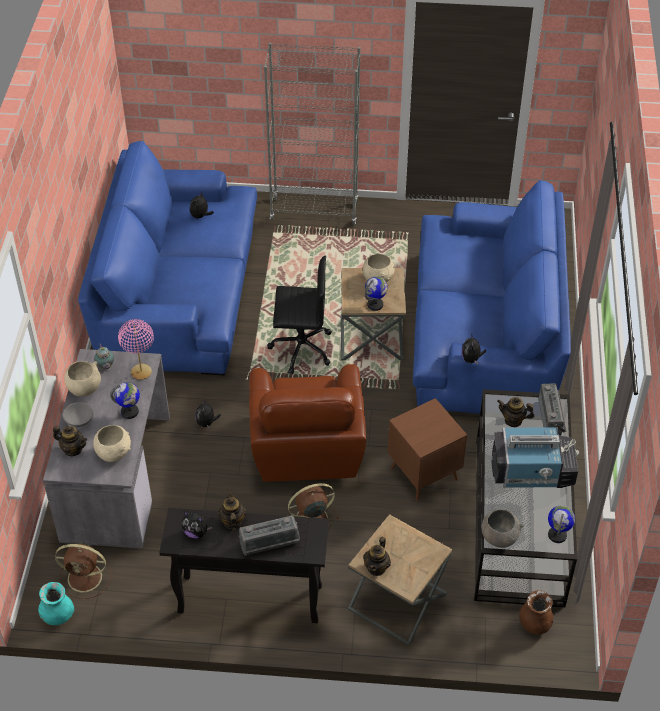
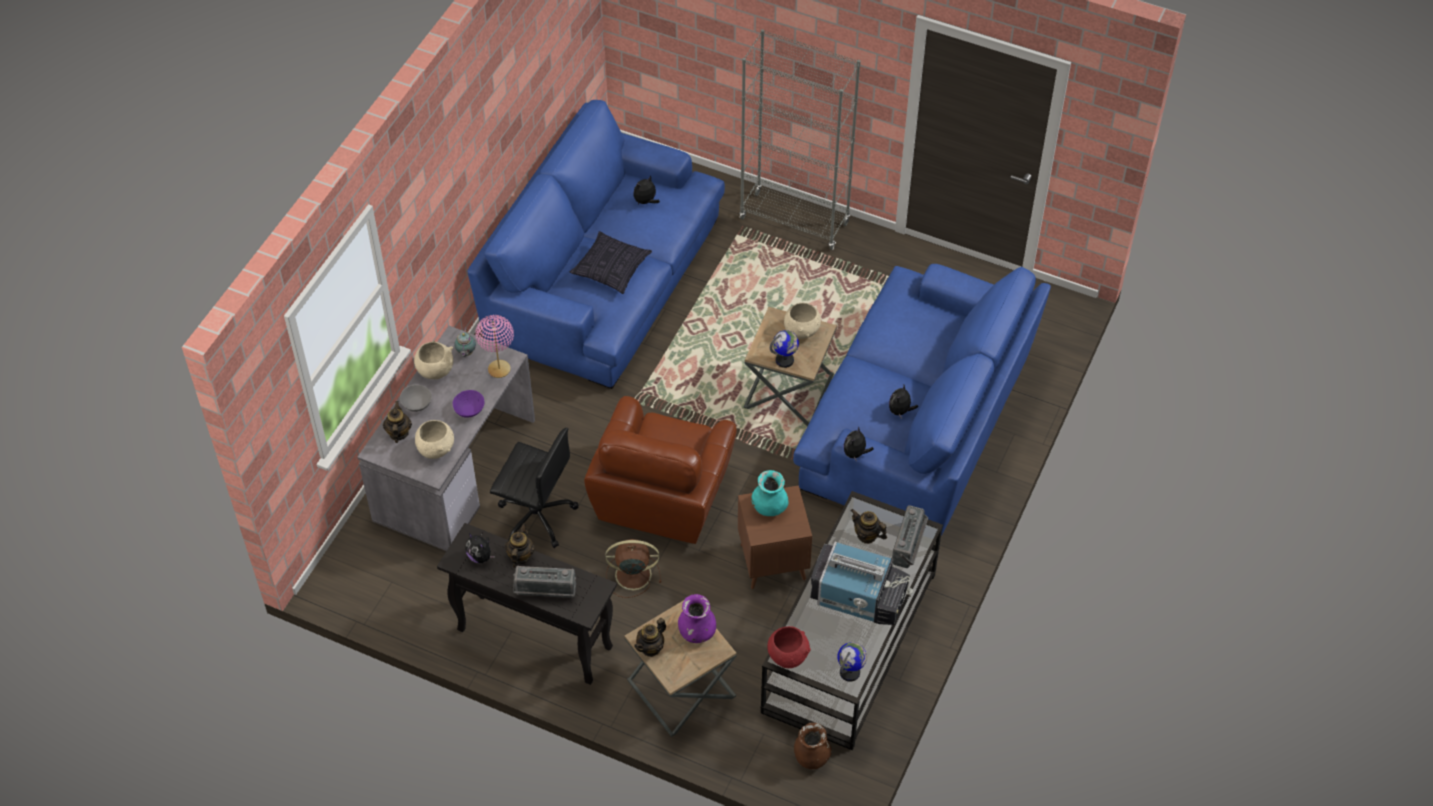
camera: 20 degrees right, 5 degrees up
(58, 616) = (342, 596): turquoise vase -> turquoise vase (769, 507)
(73, 449) = (398, 433): teapot -> teapot turned 135 degrees counterclockwise
(86, 578) = (384, 566): brown fan -> none
(130, 412) = (470, 409): globe -> purple bowl
(195, 274) = (611, 269): none -> pillow
(207, 423) = (570, 437): plush toy -> plush toy (900, 411)
(300, 348) = (706, 381): black office chair -> black office chair (535, 516)
(410, 542) = (697, 632): none -> purple vase
(499, 538) = (787, 656): grey bowl -> red bowl

